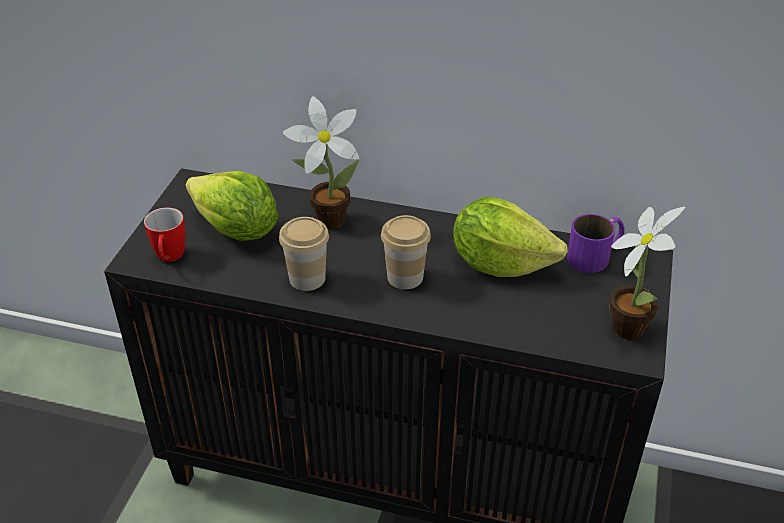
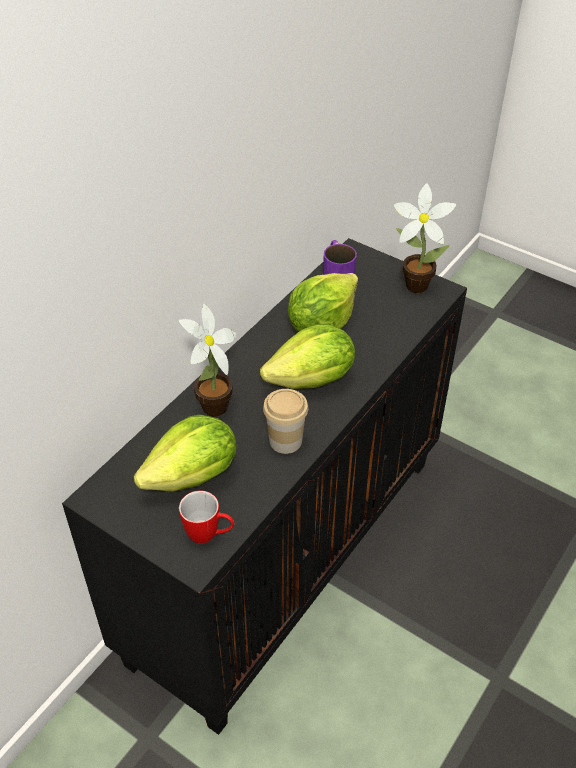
camera: 70 degrees left, 5 degrees up
(405, 277) = (312, 380): cup -> lettuce

